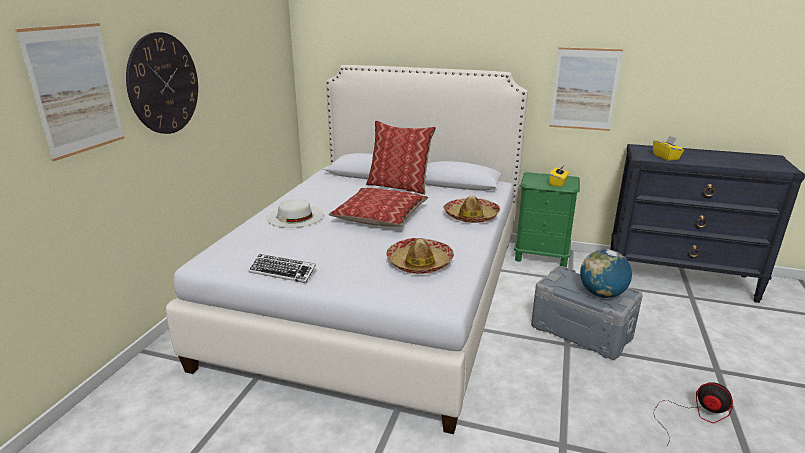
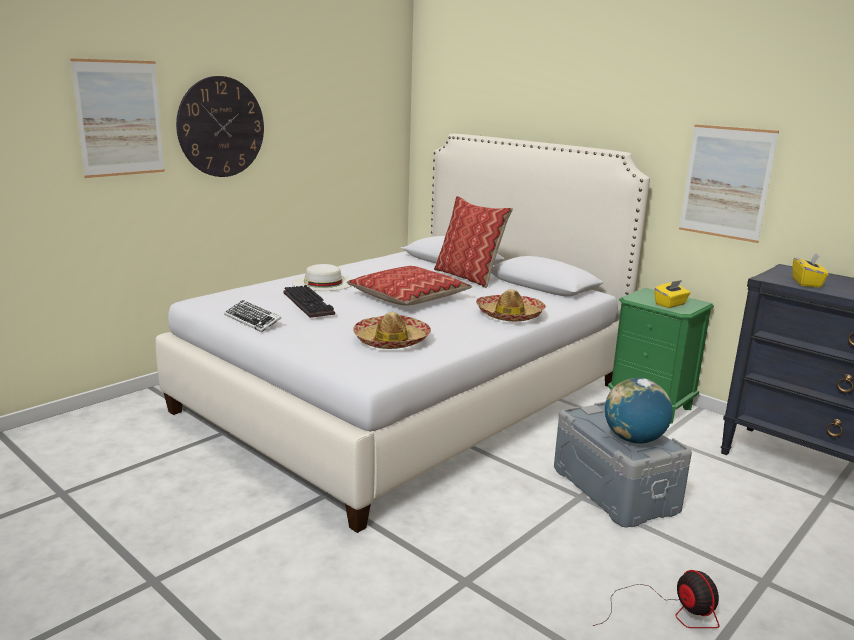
camera: 25 degrees right, 5 degrees down
(313, 242) = (310, 304): none -> keyboard

